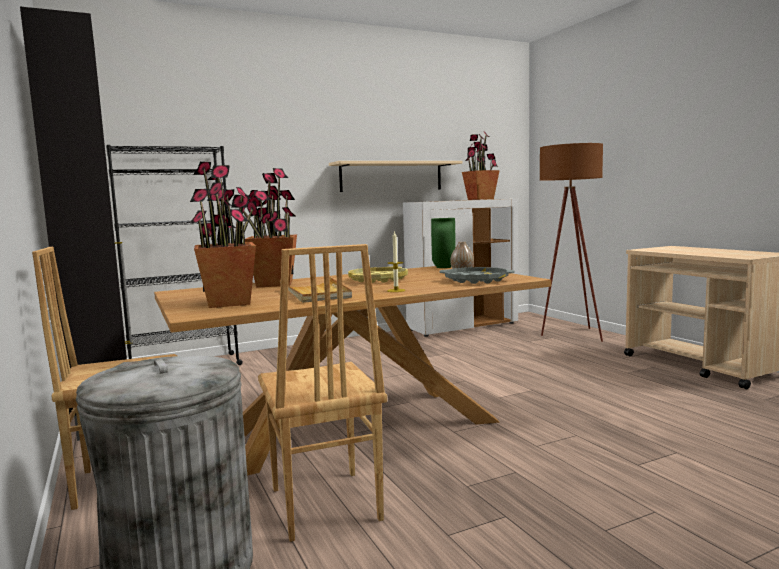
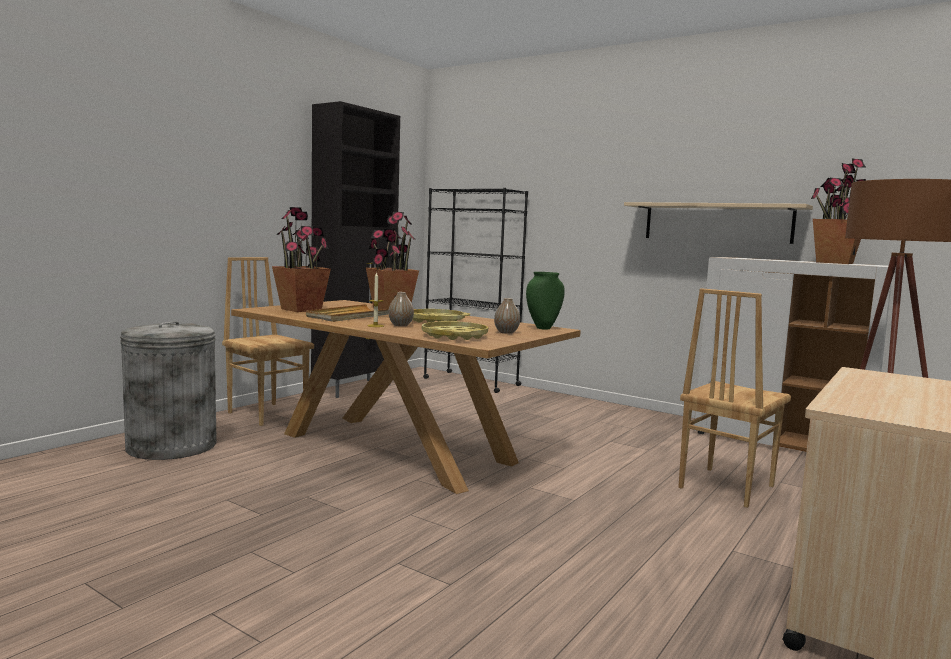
camera: 60 degrees right, 0 degrees up
(323, 505) = (256, 461): brown chair -> brown chair (724, 486)
(399, 286) = (400, 325): none -> vase
(476, 280) = (454, 336): grey tray -> yellow tray

